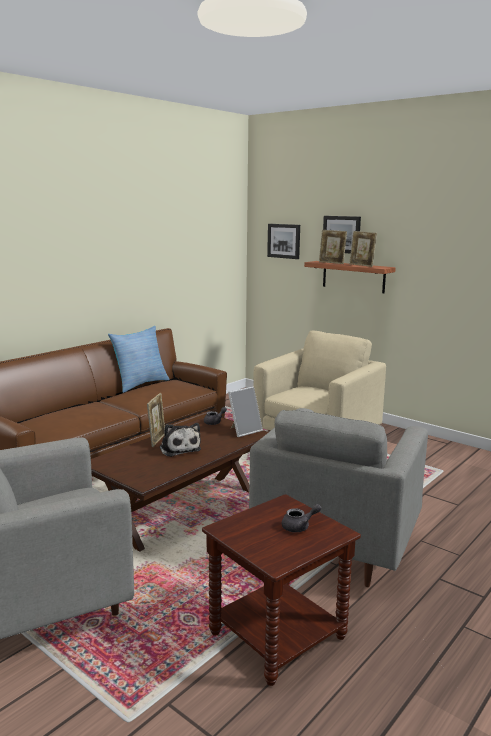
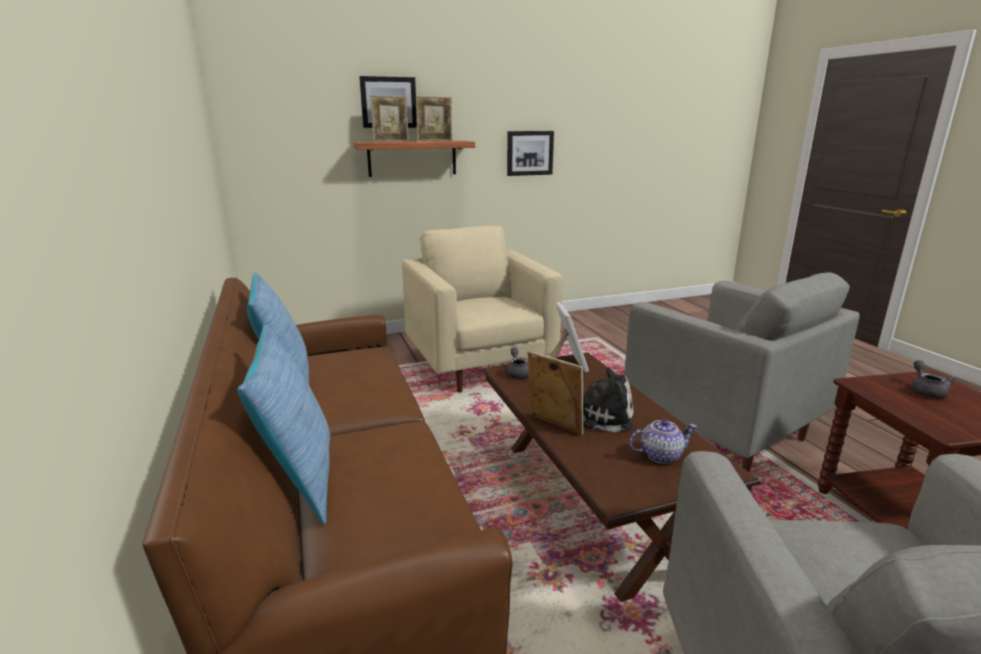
camera: 60 degrees left, 5 degrees up
(63, 406) = (299, 479): none -> pillow
(146, 467) = (660, 455): none -> teapot
(284, 241) = (290, 116): picture -> picture (529, 153)

